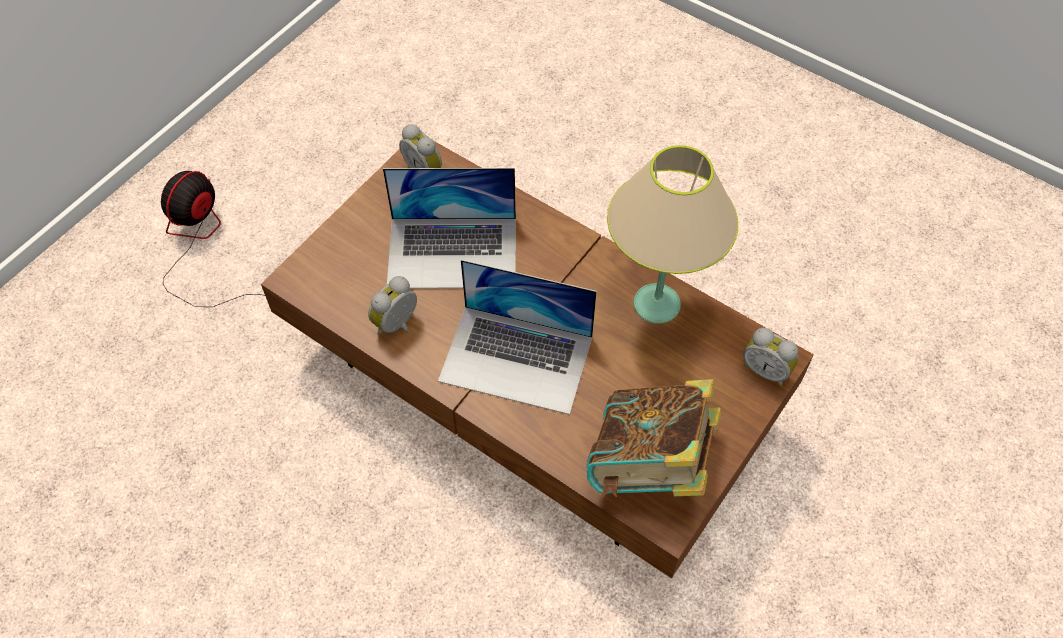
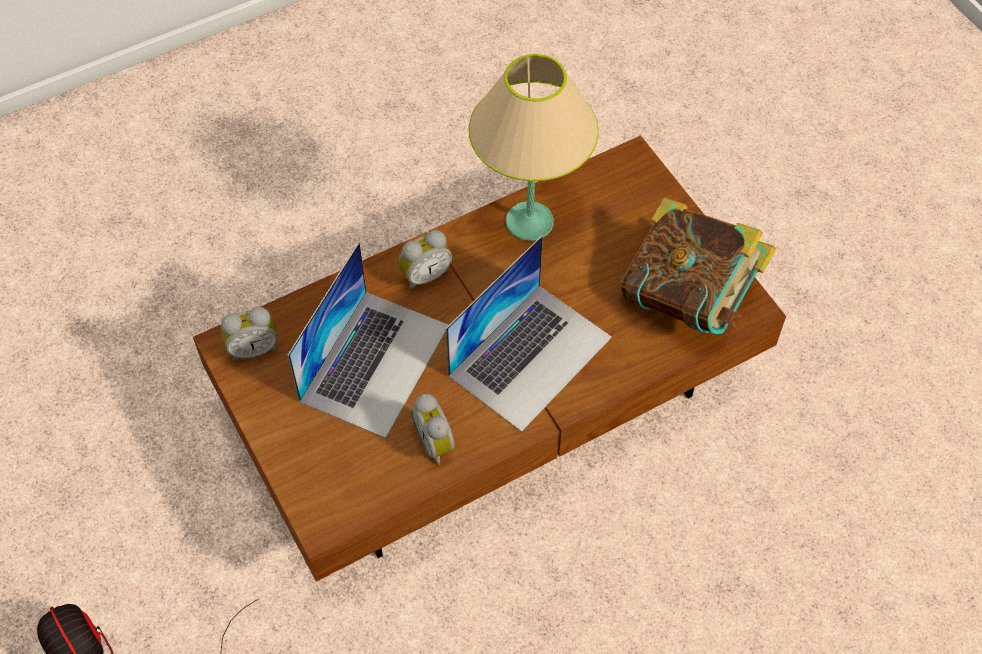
camera: 65 degrees left, 0 degrees up
(766, 370) = (639, 174): alarm clock -> alarm clock (424, 275)

